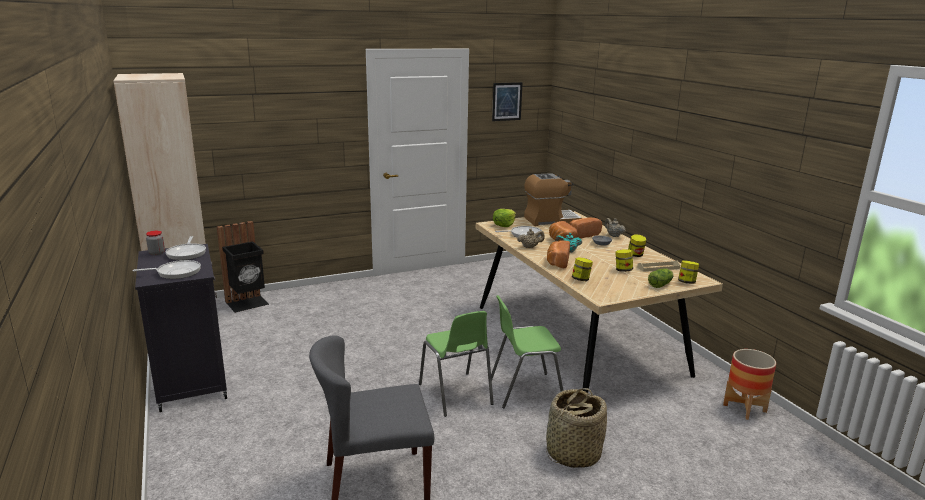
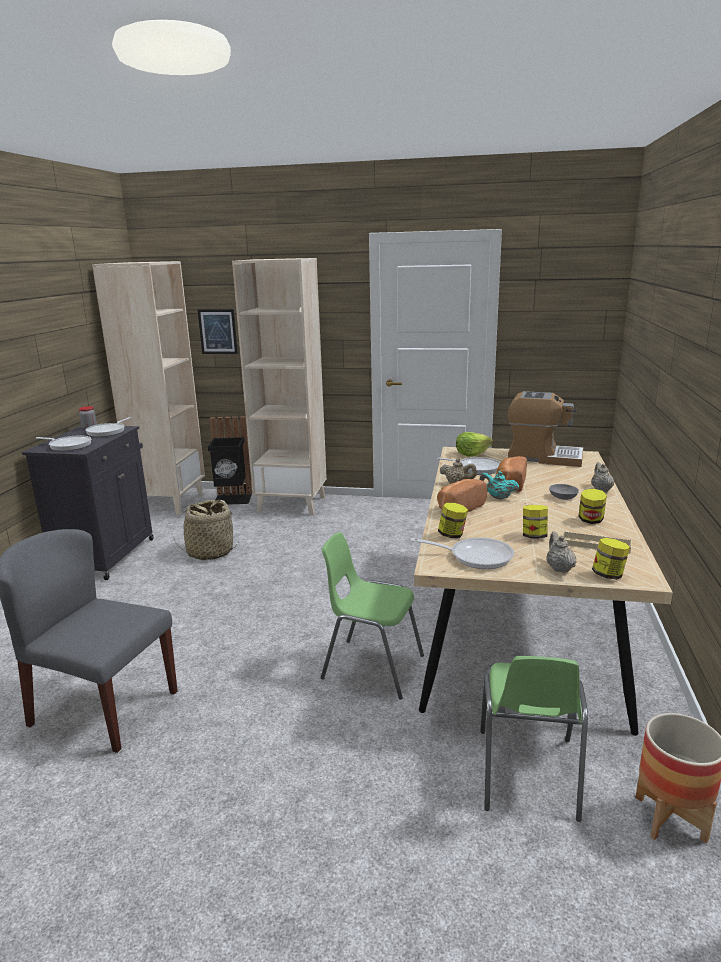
camera: 35 degrees right, 0 degrees up
(312, 296) = (292, 504): none -> beige bookcase
(456, 394) = (293, 644): green chair -> green chair (527, 774)
(507, 101) = (556, 299): picture -> picture (218, 331)
(572, 453) = (328, 769): basket -> basket (210, 552)
(582, 235) = (556, 481): bread -> none
(613, 288) = (475, 556): none -> frying pan
(661, 284) = (559, 568): lettuce -> beige teapot

